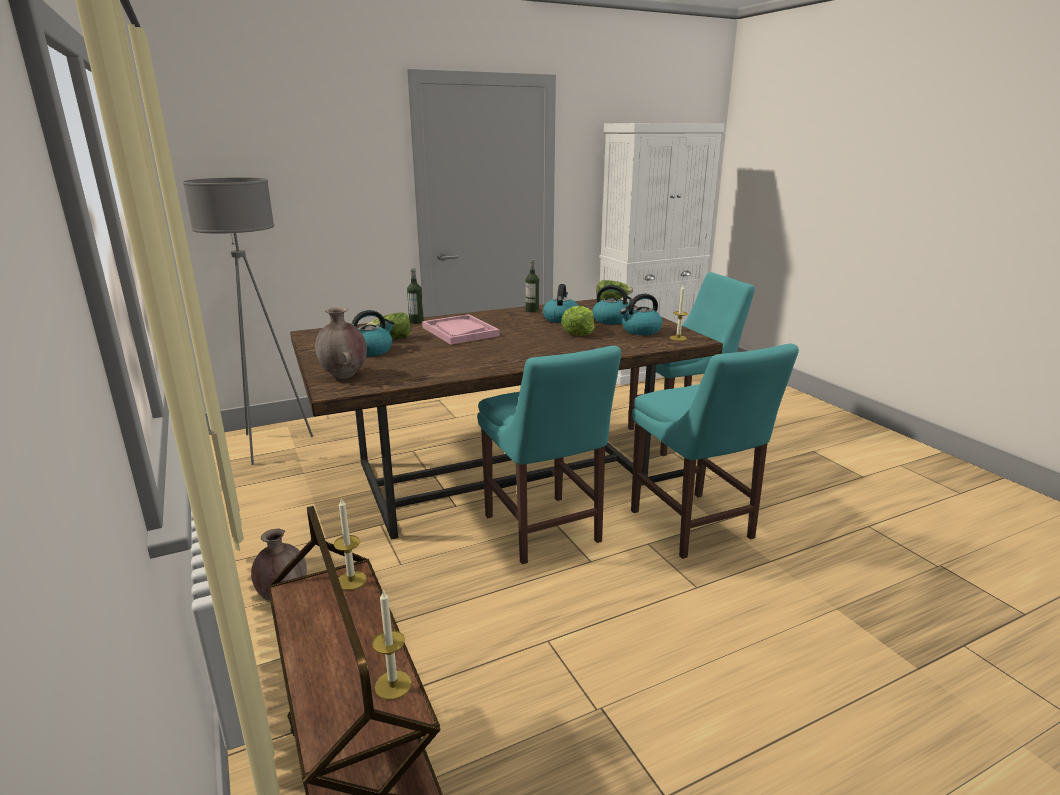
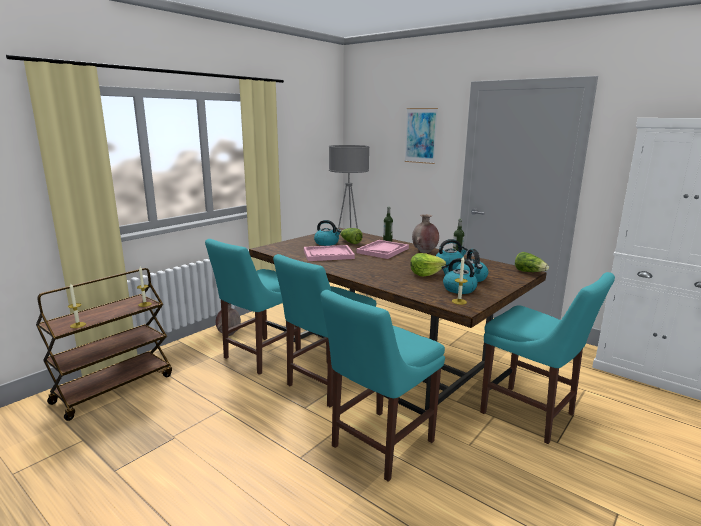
camera: 65 degrees right, 5 degrees down
(334, 154) = (420, 135): none -> picture
(344, 376) = (285, 246): brown vase -> brown vase (424, 252)
(408, 575) = (259, 356): none -> turquoise chair
(436, 359) = (328, 255): none -> pink tray

